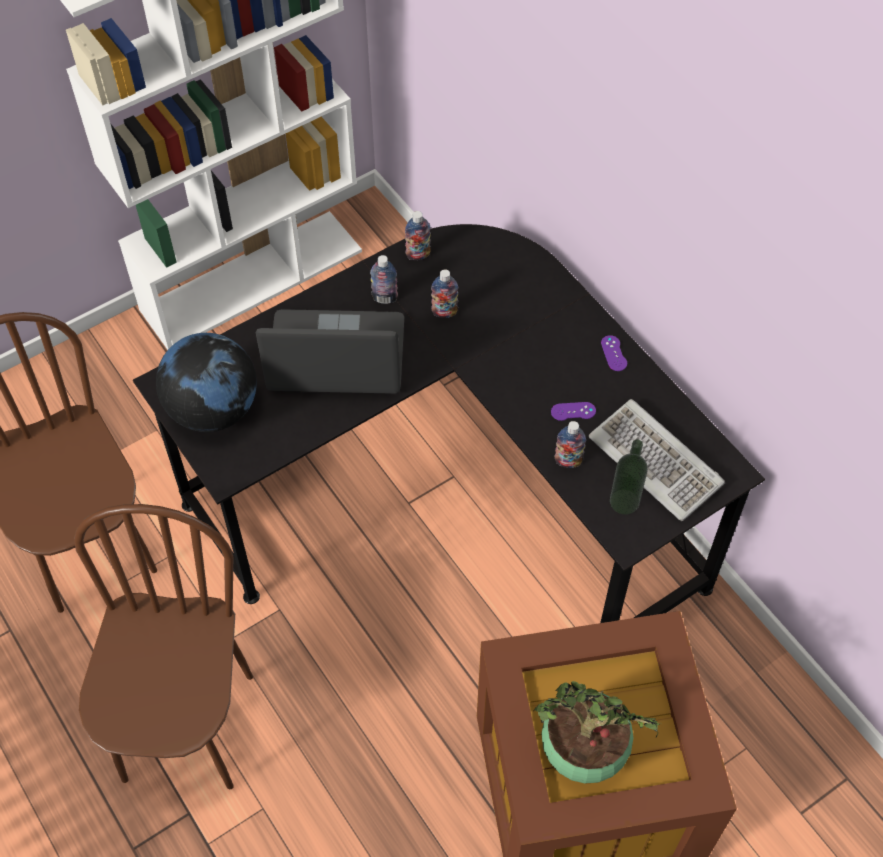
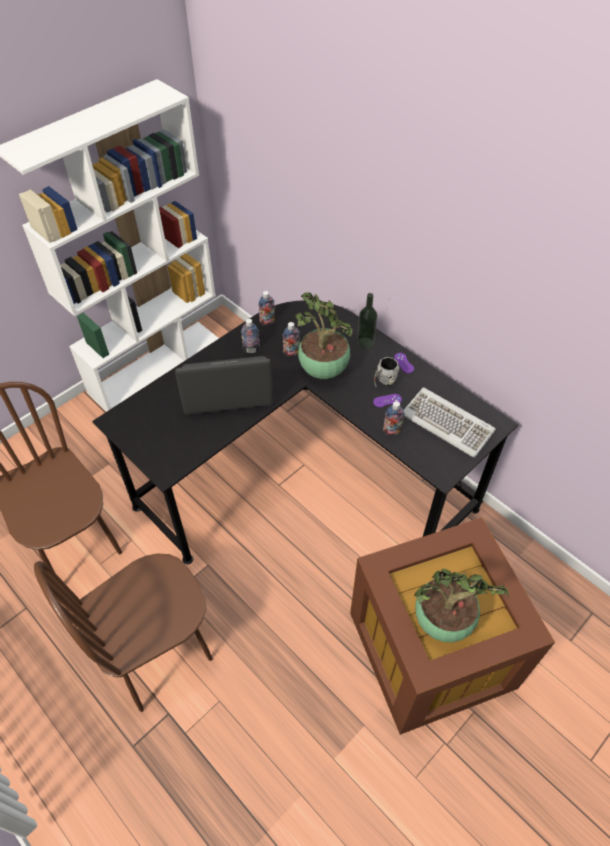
camera: 10 degrees left, 5 degrees down
(187, 727) = (158, 653): brown chair -> brown chair turned 120 degrees counterclockwise
(213, 409) = (150, 432): globe -> none
(488, 349) = (324, 371): none -> potted plant
(575, 379) = (383, 381): none -> grey mug
(624, 501) = (434, 451): bottle -> bottle (365, 343)

